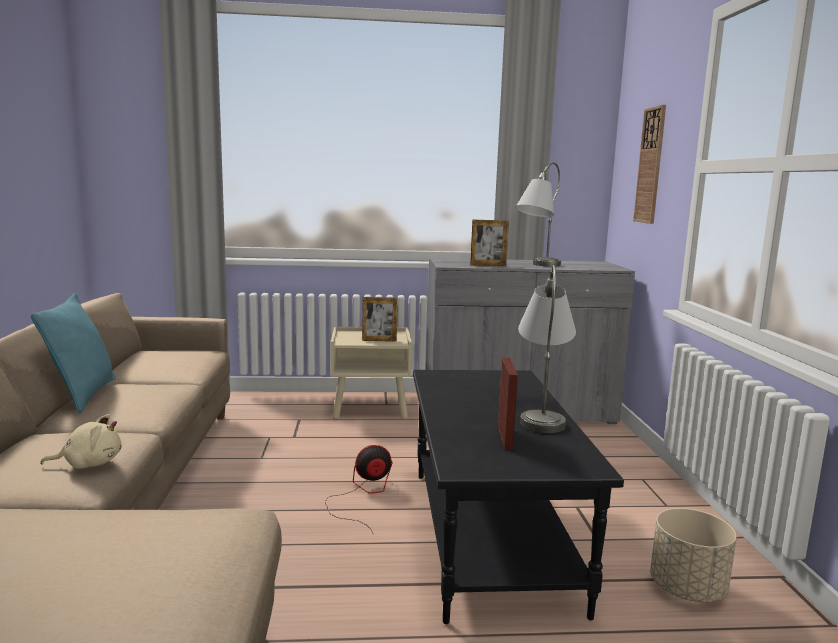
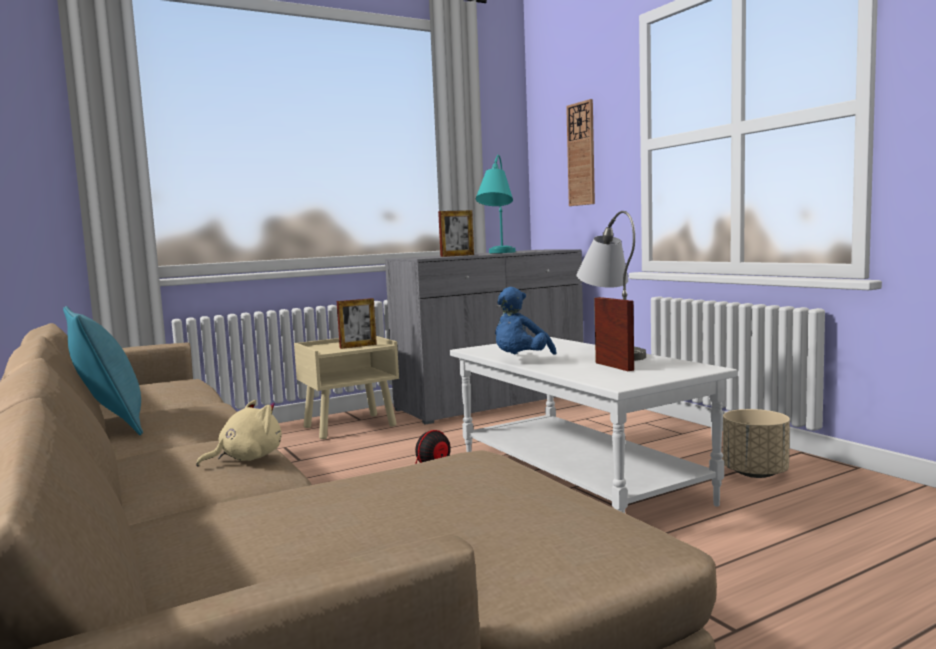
camera: 25 degrees left, 5 degrees down
(439, 403) = (520, 361): none -> blue plush toy
(487, 534) = (576, 480): black coffee table -> white coffee table
(536, 266) = (498, 253): grey table lamp -> turquoise table lamp

